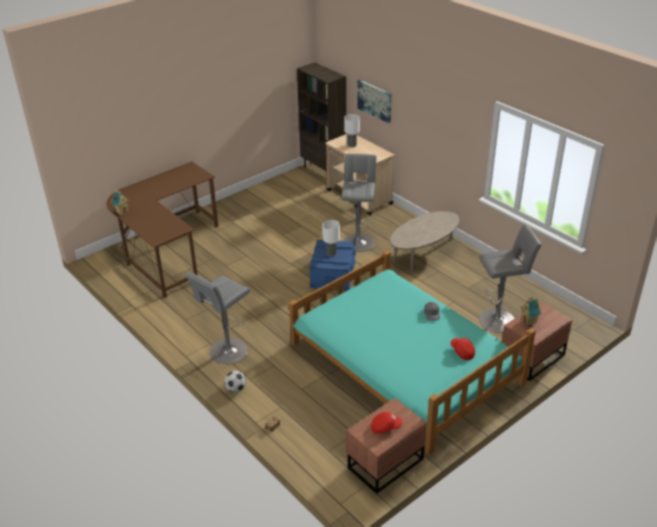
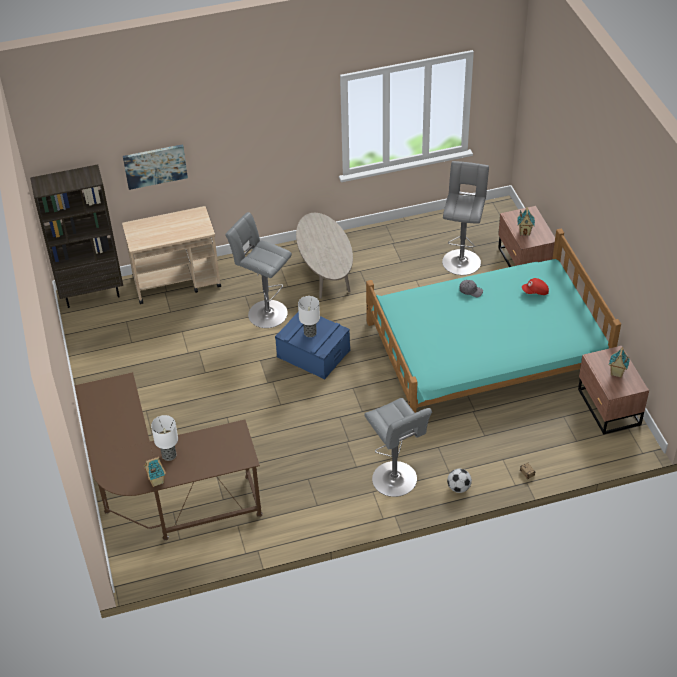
camera: 65 degrees left, 10 degrees up
(352, 145) = (156, 232): table lamp -> table lamp (169, 455)
(385, 427) = (616, 373): red cap -> toy house

